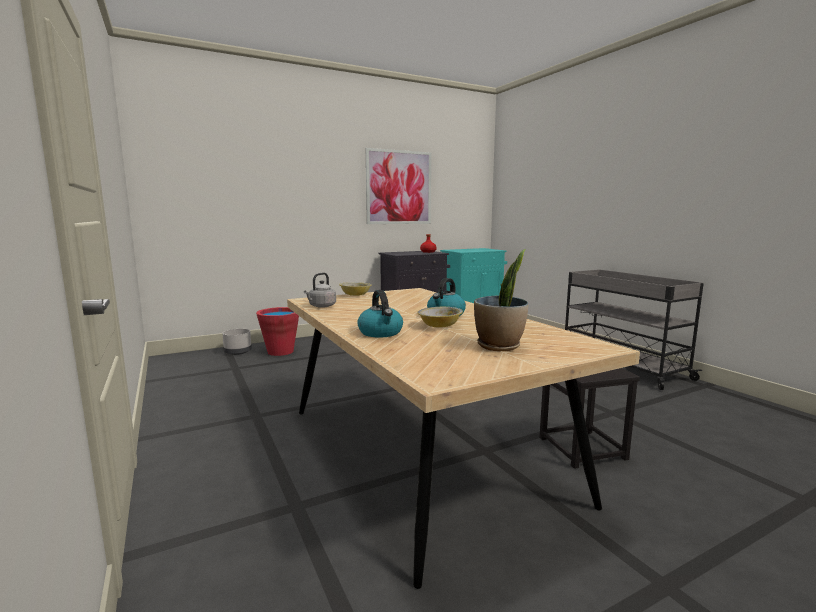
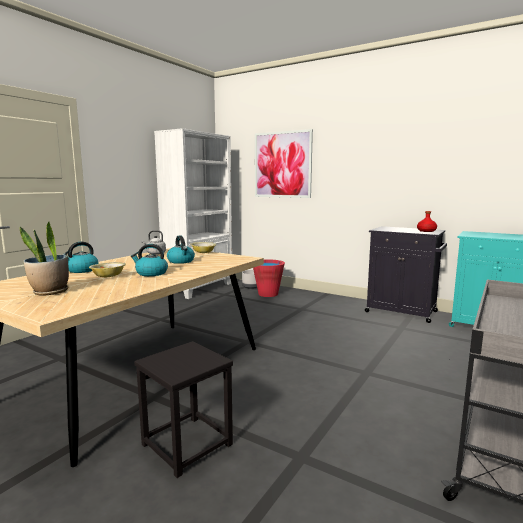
camera: 60 degrees right, 0 degrees up
(179, 375) = (199, 288): none -> white bookcase
(394, 303) = (181, 261): none -> kettle
(399, 187) = (412, 159): picture -> picture (282, 165)

